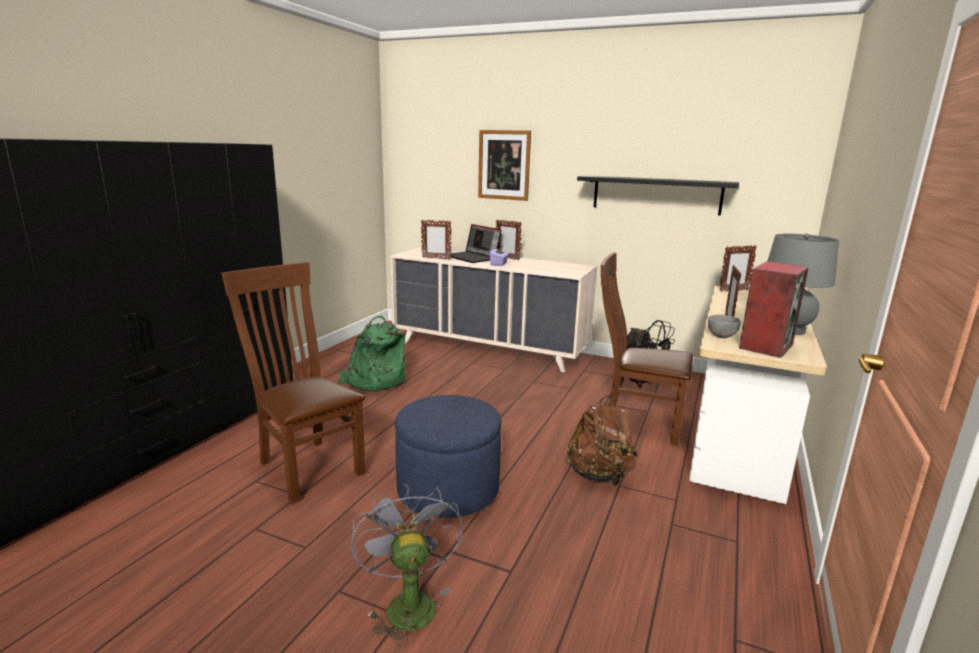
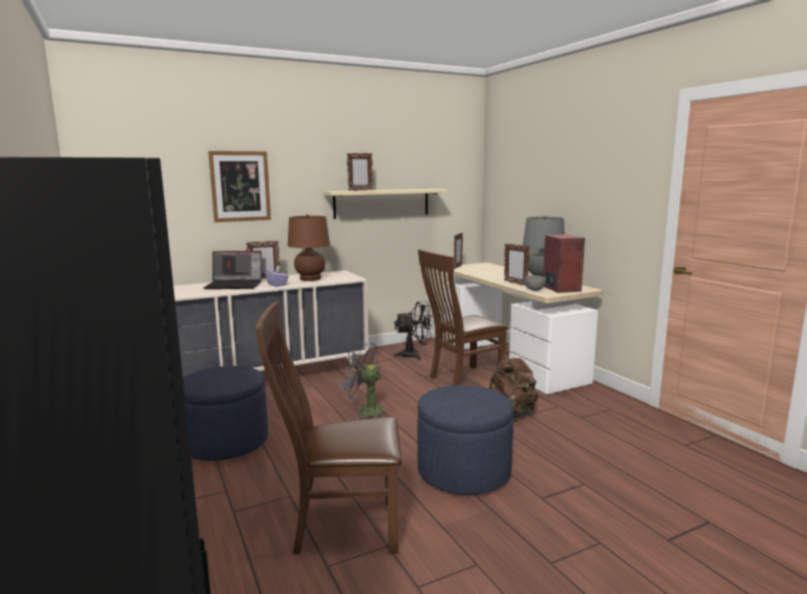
camera: 50 degrees left, 5 degrees down
(374, 381) = (225, 442): green backpack -> blue ottoman
(407, 603) = (588, 535): grey fan -> grey fan (365, 410)
(436, 258) = (205, 293): picture frame -> picture frame (360, 190)
(538, 266) = (310, 279): none -> brown table lamp
(656, 194) = (382, 203): black shelf -> beige shelf

